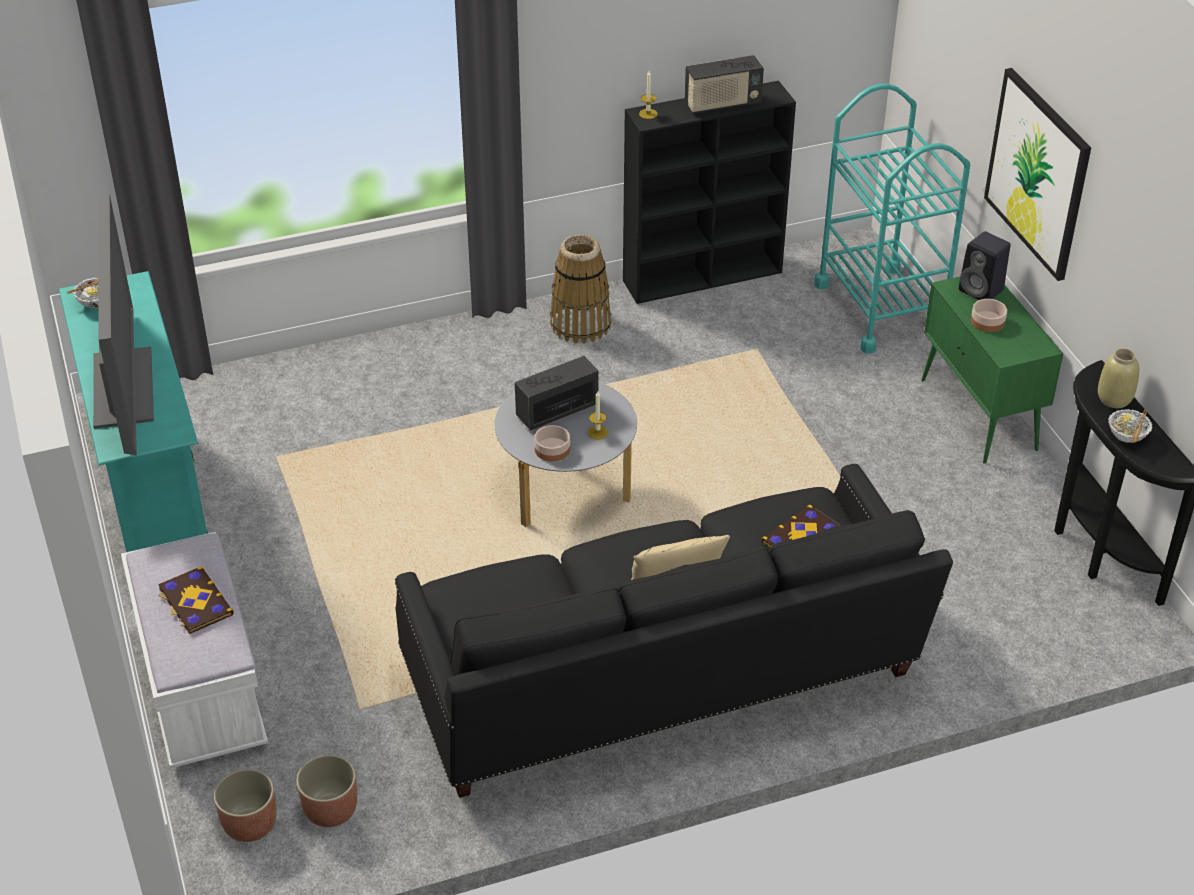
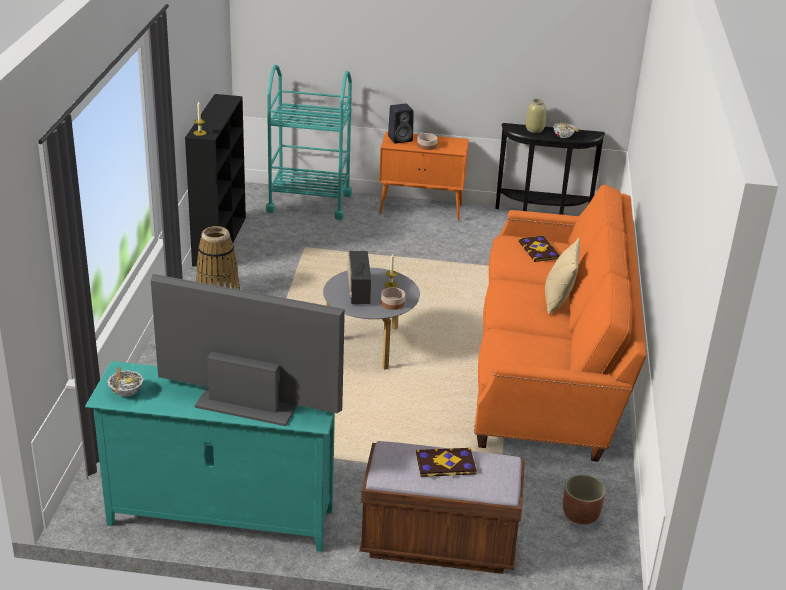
camera: 65 degrees left, 10 degrees down
(202, 691) = (439, 543): white bench -> brown bench
(250, 824) = (574, 552): planter -> none
(661, 681) = (549, 364): black sofa -> orange sofa
(722, 104) = (218, 112): radio -> none
(979, 415) = (422, 209): green cabinet -> orange cabinet
(1038, 173) = (413, 55): picture -> none

